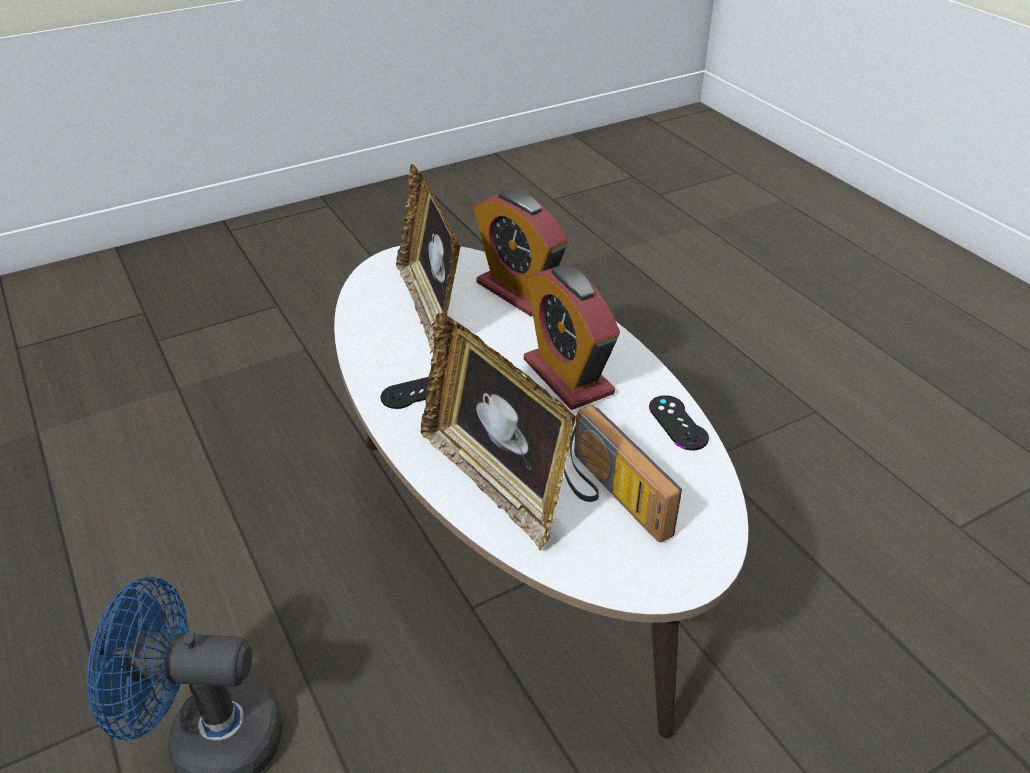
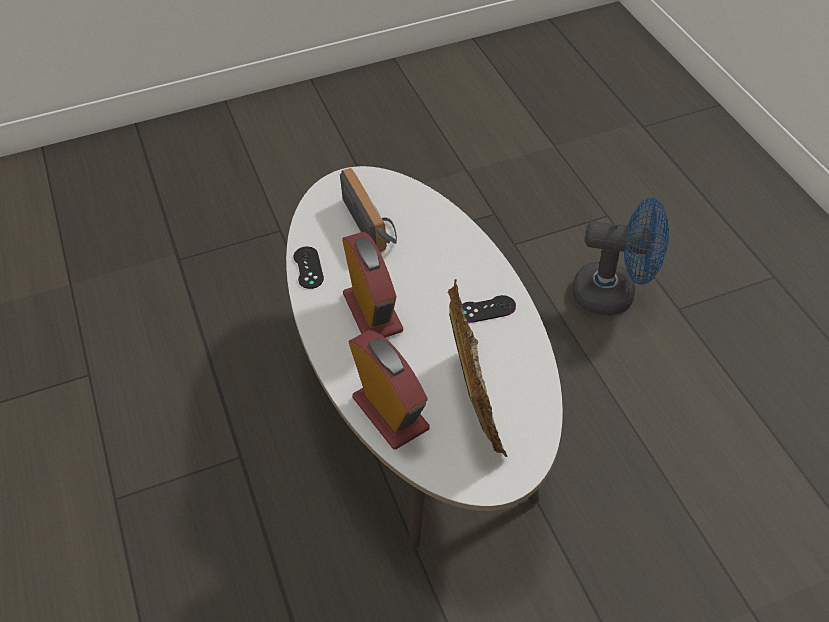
camera: 170 degrees left, 10 degrees up
(495, 481) = (440, 238): picture frame -> none

